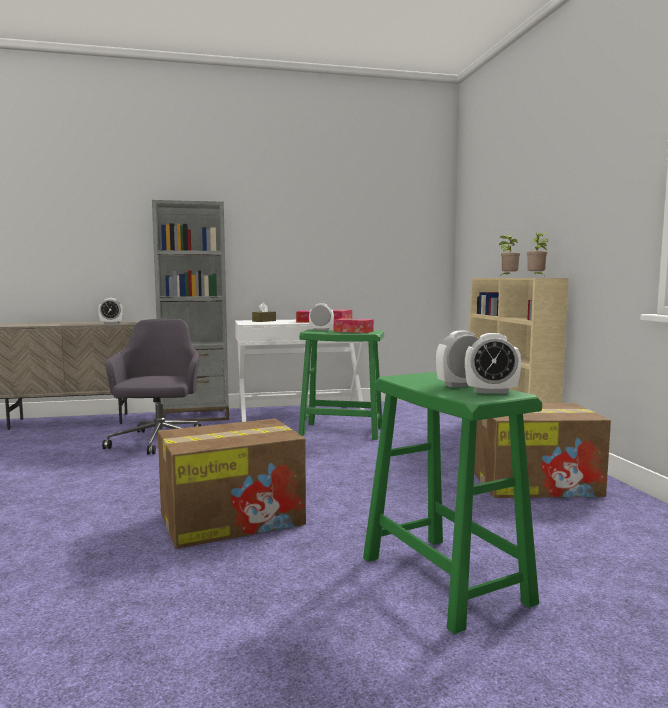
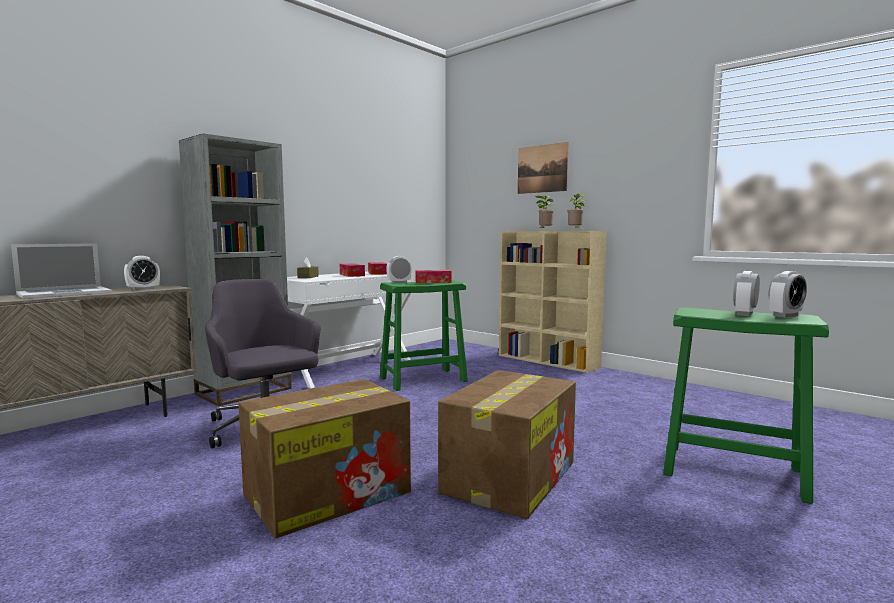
camera: 35 degrees left, 0 degrees up
(63, 323) = (64, 293): none -> laptop
(521, 202) = (542, 169): none -> picture
(537, 483) = (635, 391): cardboard box -> cardboard box (329, 492)

